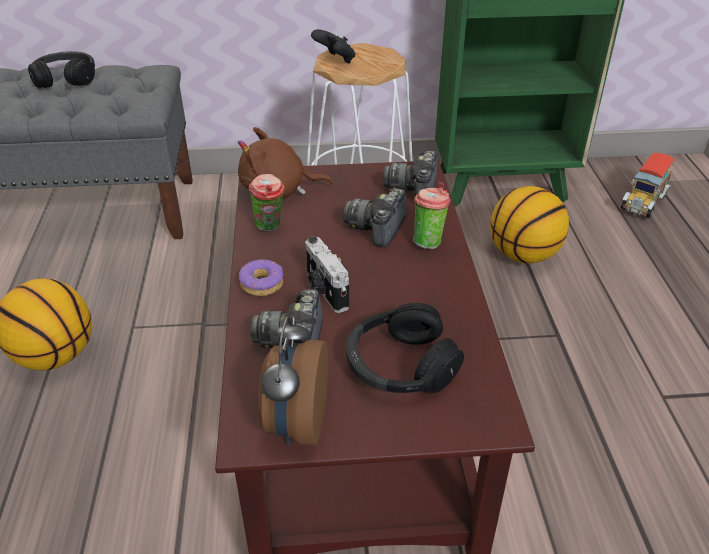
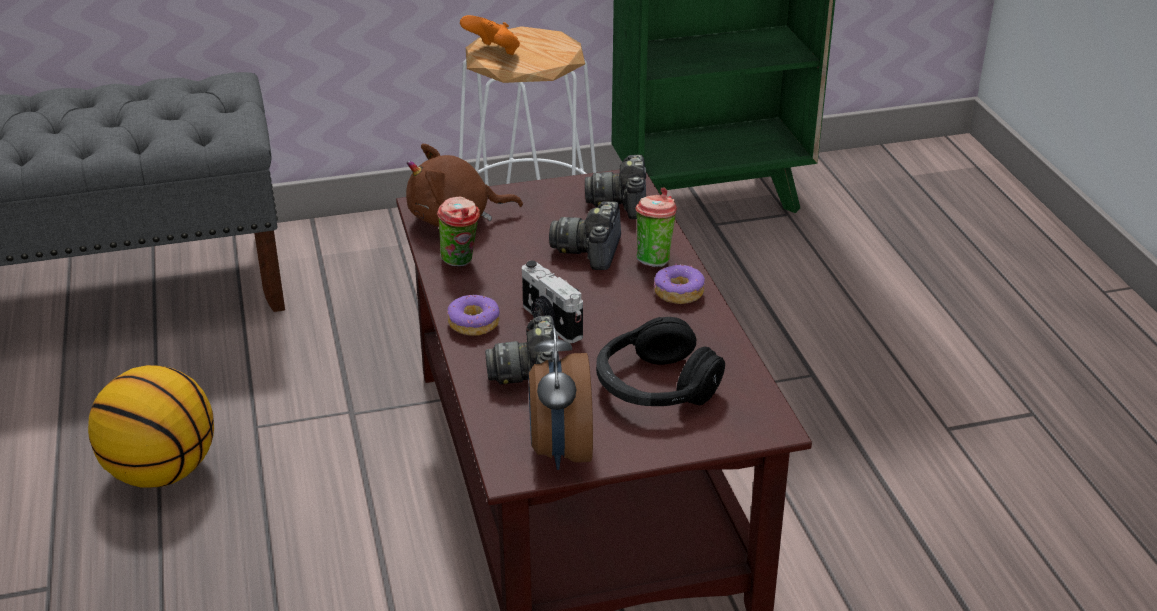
camera: 10 degrees left, 5 degrees down
(66, 79) = (110, 103): black headphones -> none
(335, 60) = (493, 52): black game controller -> orange game controller
(442, 274) = (678, 292): none -> donut
(523, 254) = (753, 284): basketball -> none
(642, 203) = (897, 205): toy truck -> none

